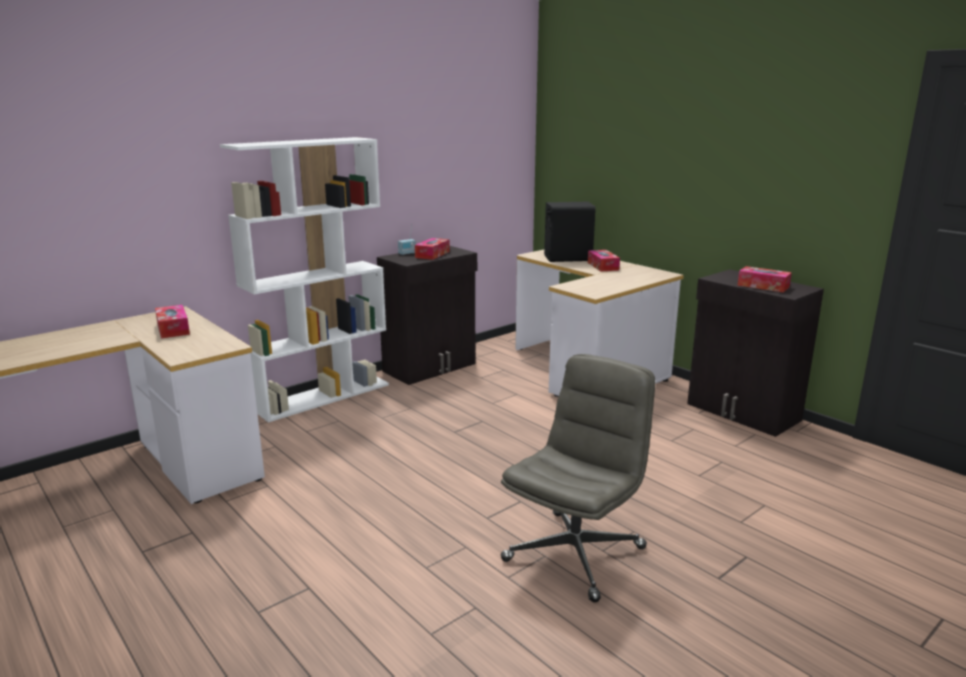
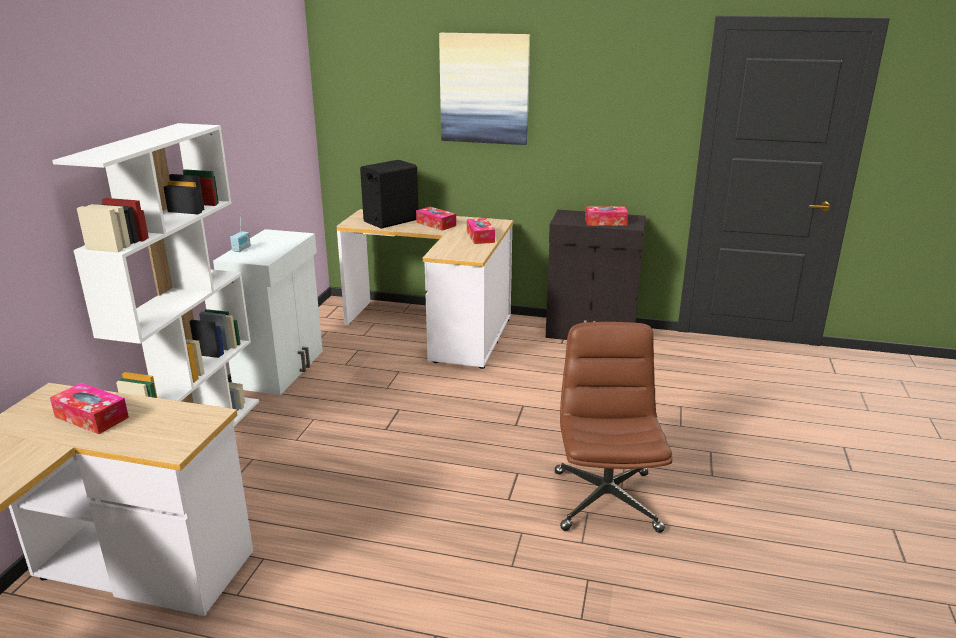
camera: 35 degrees left, 5 degrees up
(431, 368) = (281, 369): black cabinet -> white cabinet
(432, 254) = (272, 245): tissue box -> tissue box (480, 237)
(575, 553) = (605, 499): grey office chair -> brown office chair
(671, 135) = (484, 89): none -> picture

